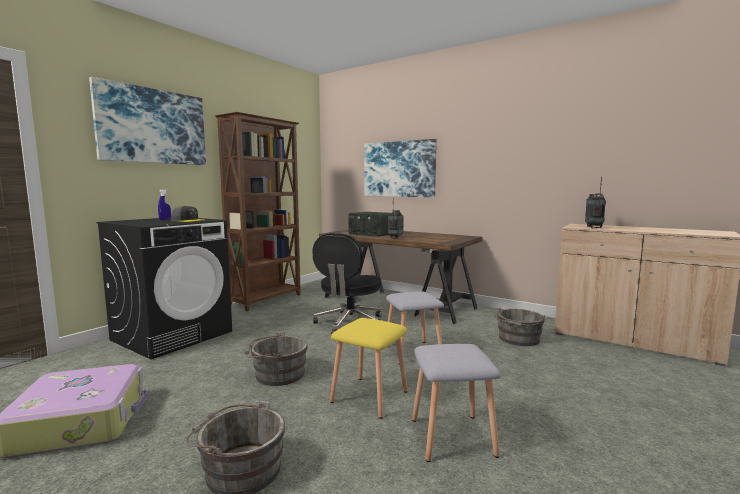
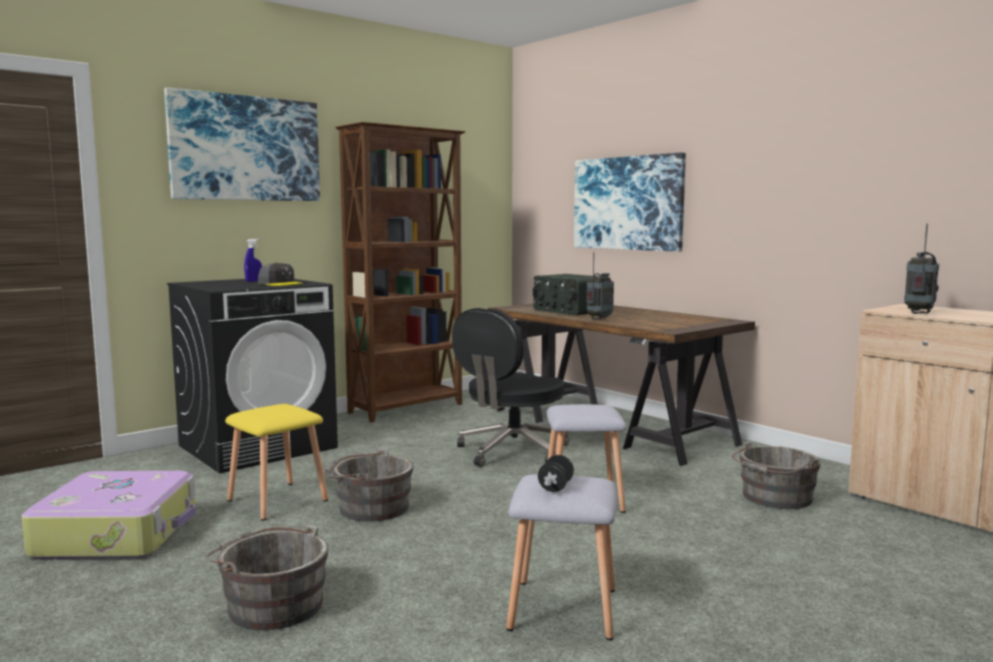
camera: 15 degrees right, 0 degrees up
(371, 396) = (482, 548): yellow stool -> yellow stool (279, 501)
(450, 354) = (555, 487): none -> black dumbbell

